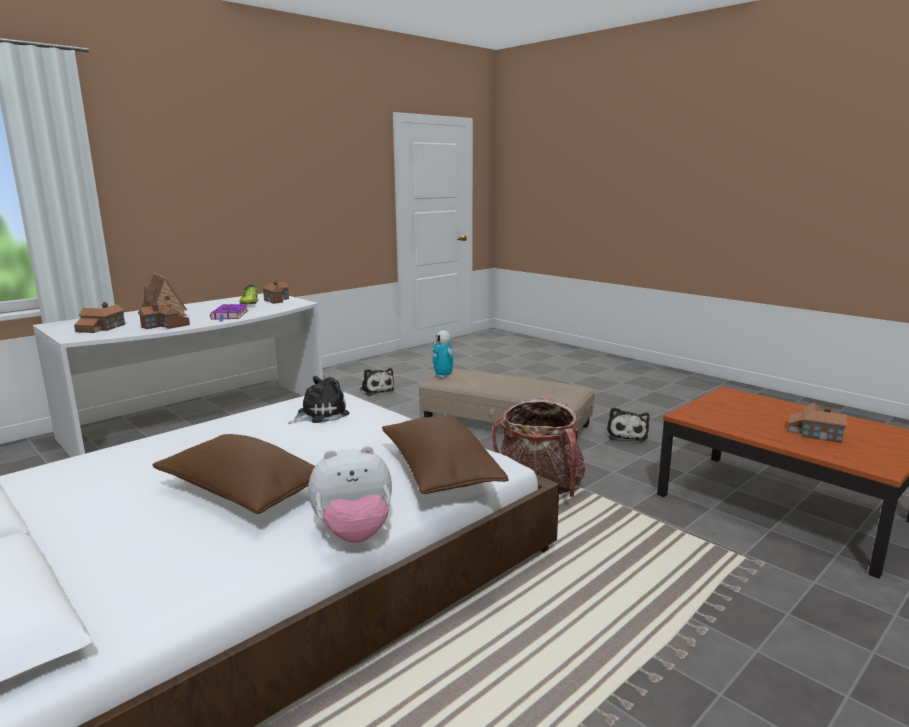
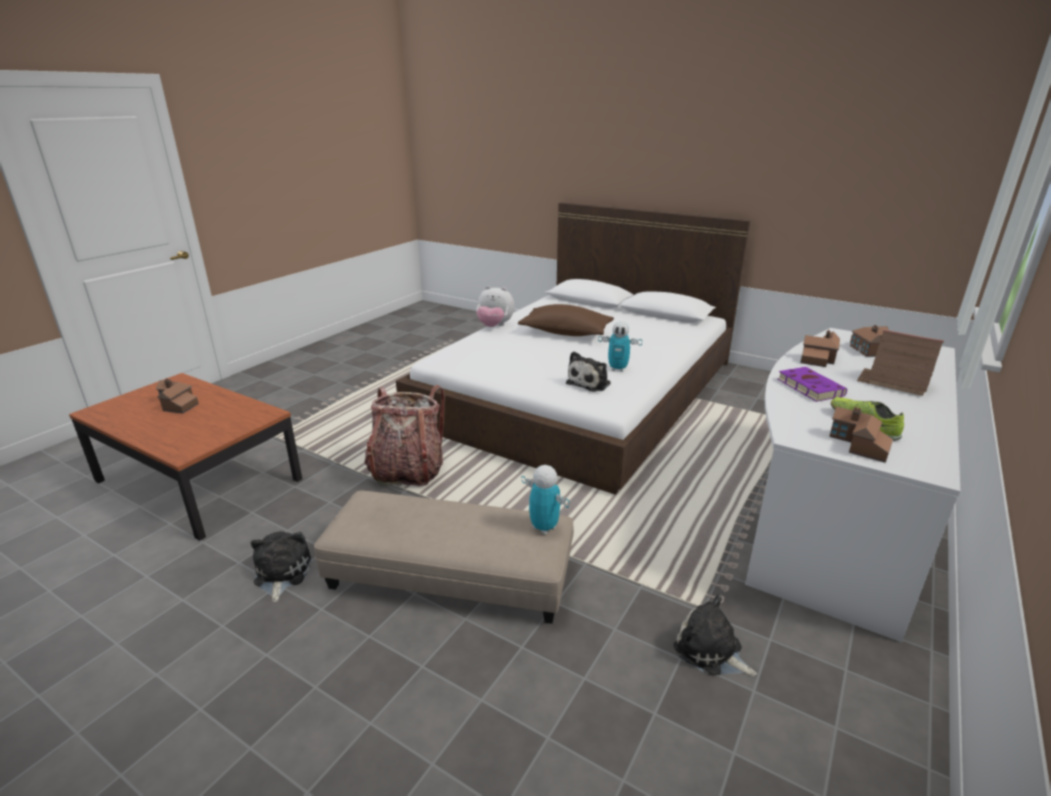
camera: 165 degrees right, 10 degrees up
(264, 425) = (618, 369): none -> toy robot
(354, 534) = (494, 326): plush toy -> plush toy turned 135 degrees counterclockwise
(439, 472) = (468, 350): brown pillow -> none

